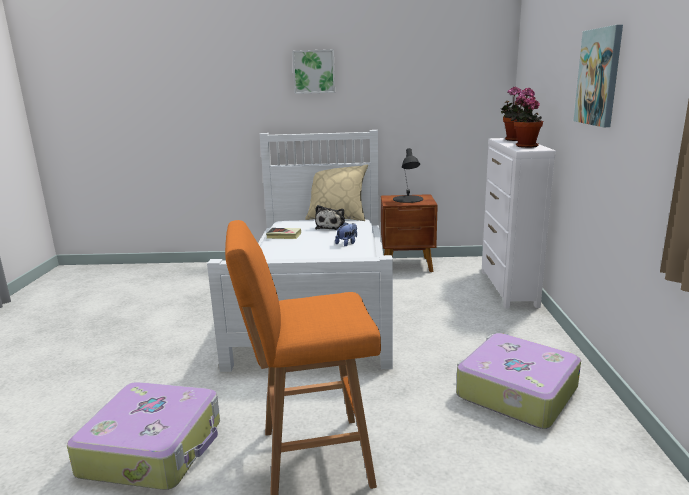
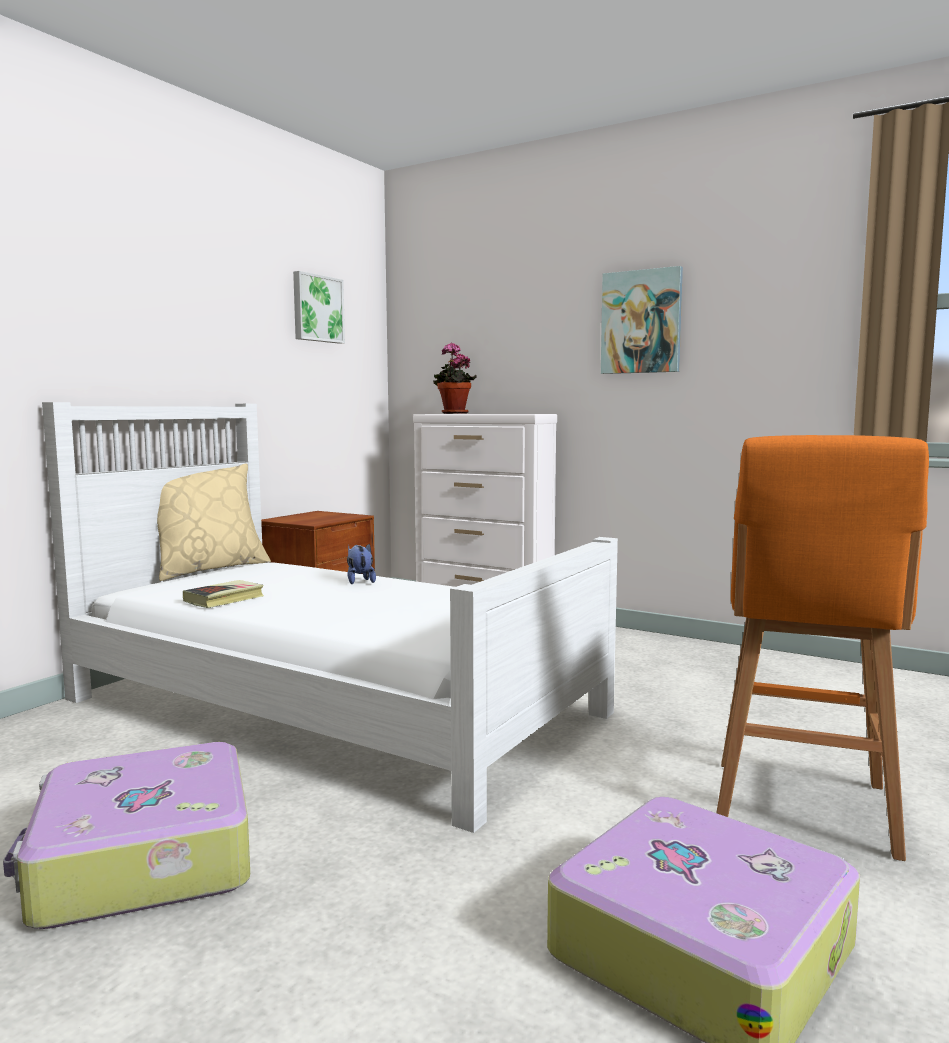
camera: 60 degrees left, 10 degrees down
(314, 71) = (143, 286): picture -> picture (317, 308)
(331, 227) = (256, 575): plush toy -> none
(408, 199) = (315, 517): black table lamp -> none
(515, 392) = (723, 676): suitcase -> suitcase (141, 860)
(524, 146) = (508, 413): potted plant -> none

